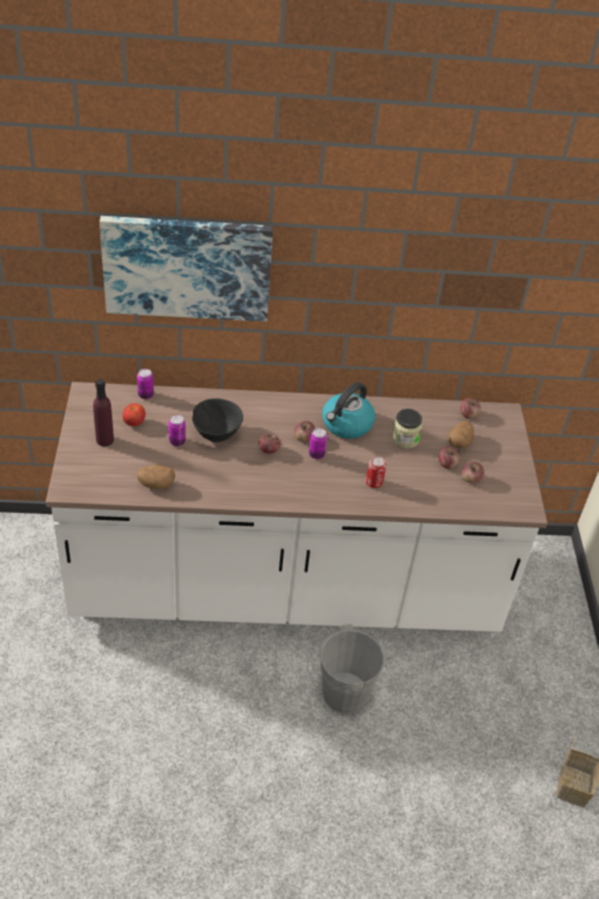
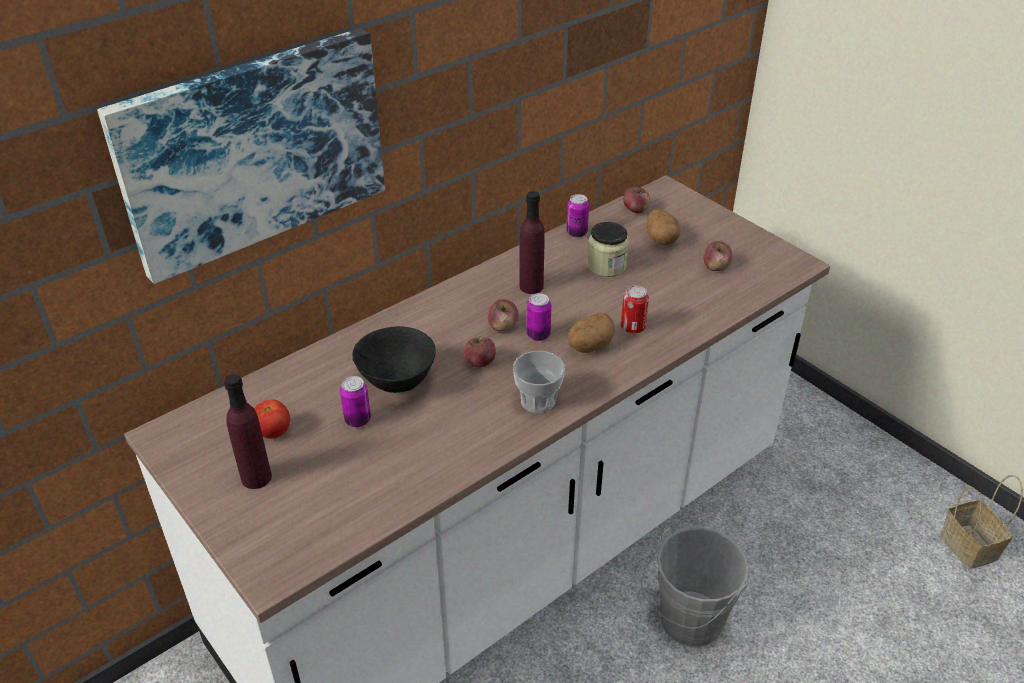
camera: 35 degrees left, 5 degrees down
(145, 395) = (252, 390): can -> can (576, 233)
(156, 484) = (390, 488): potato -> potato (589, 346)
(273, 489) = (538, 401): none -> cup
(346, 425) = (531, 286): kettle -> purple bottle
(447, 464) = (676, 266): apple -> none

